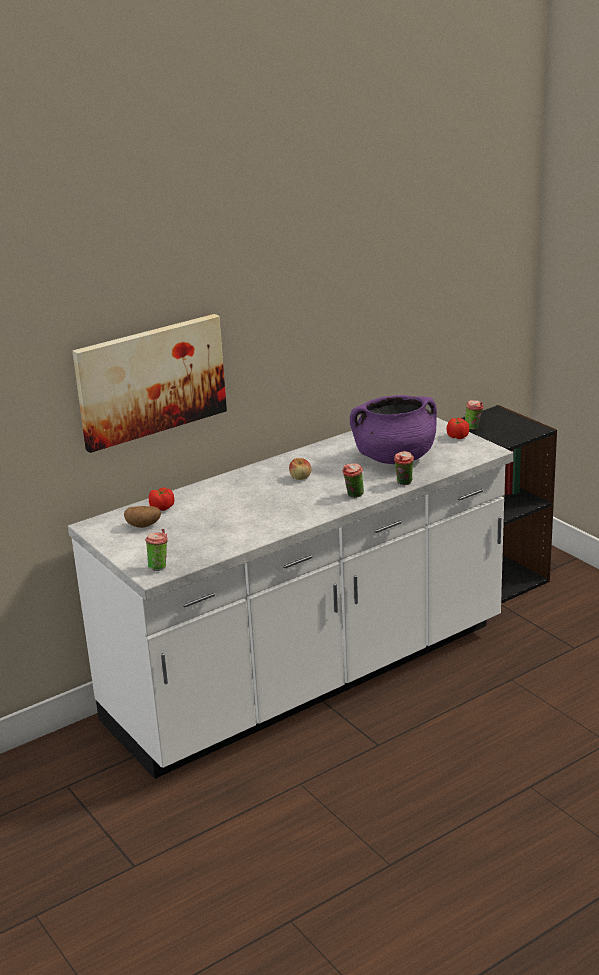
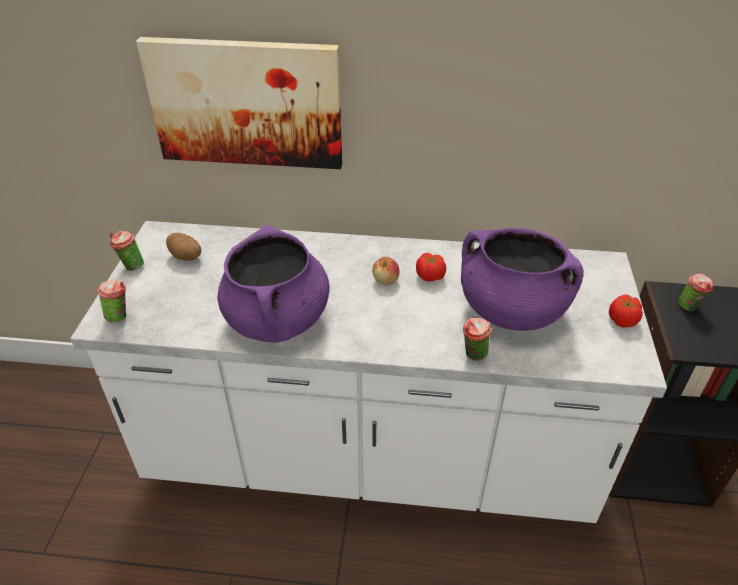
camera: 40 degrees right, 15 degrees up
(162, 508) = (229, 245): tomato -> tomato (430, 276)
(266, 521) = (277, 319): none -> purple cooking pot
(353, 496) = (399, 339): cup -> cup (131, 267)

